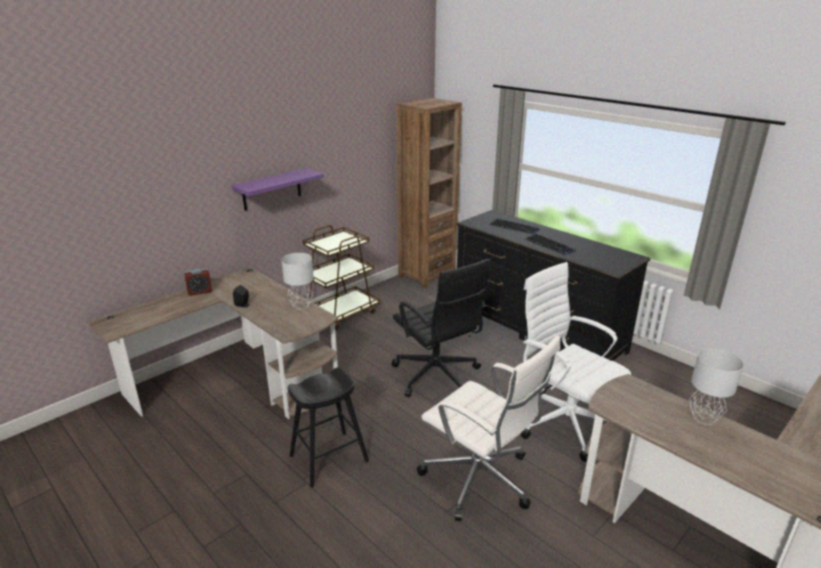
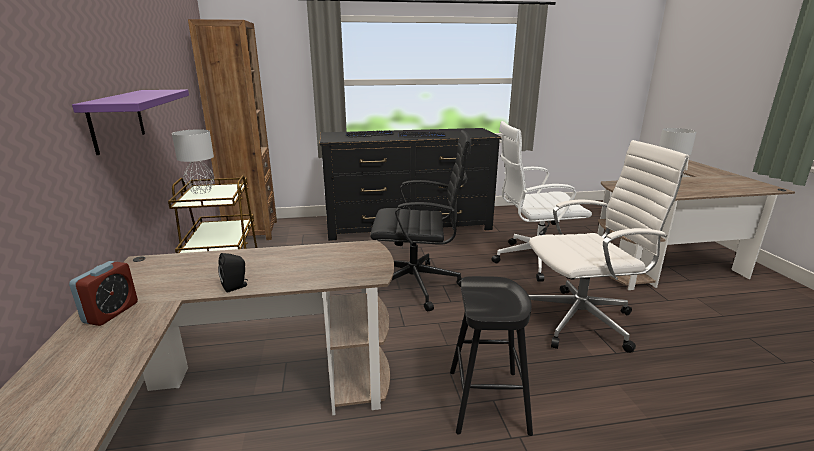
camera: 55 degrees left, 5 degrees down
(300, 306) = (313, 251): grey table lamp -> grey table lamp (201, 191)

